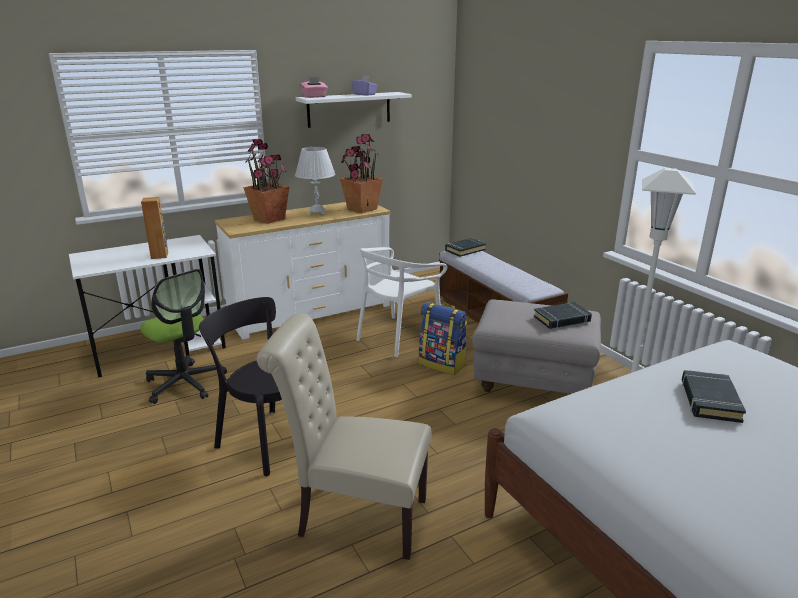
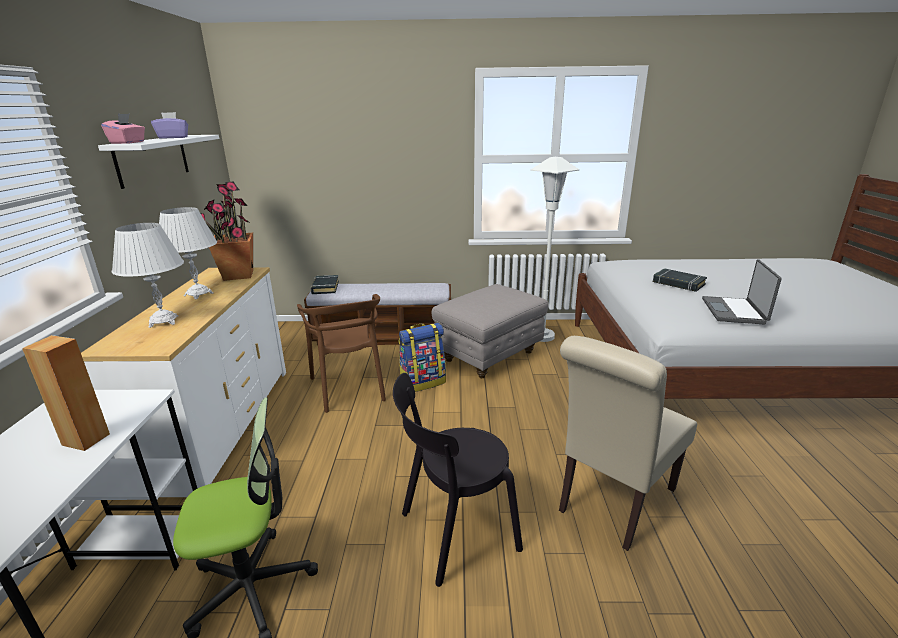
camera: 60 degrees left, 0 degrees up
(269, 219) = (163, 321): potted plant -> white table lamp
(398, 336) = (350, 387): white chair -> brown chair
(562, 319) = (503, 294): black book -> none
(655, 452) = (734, 311): none -> laptop

